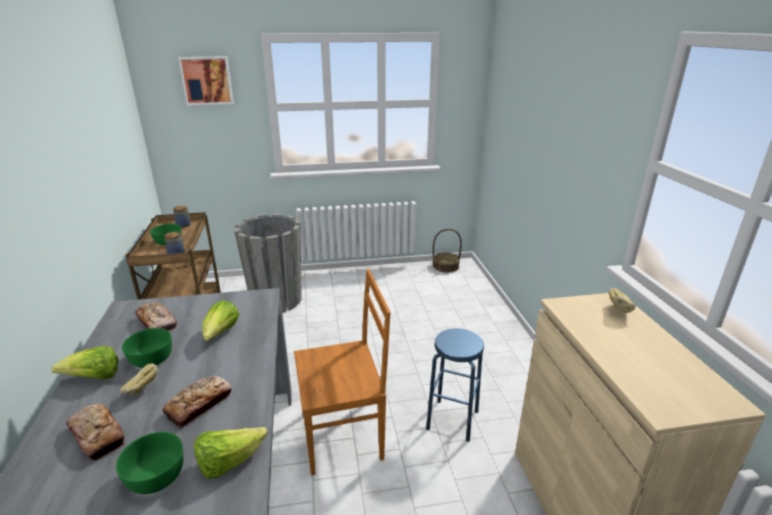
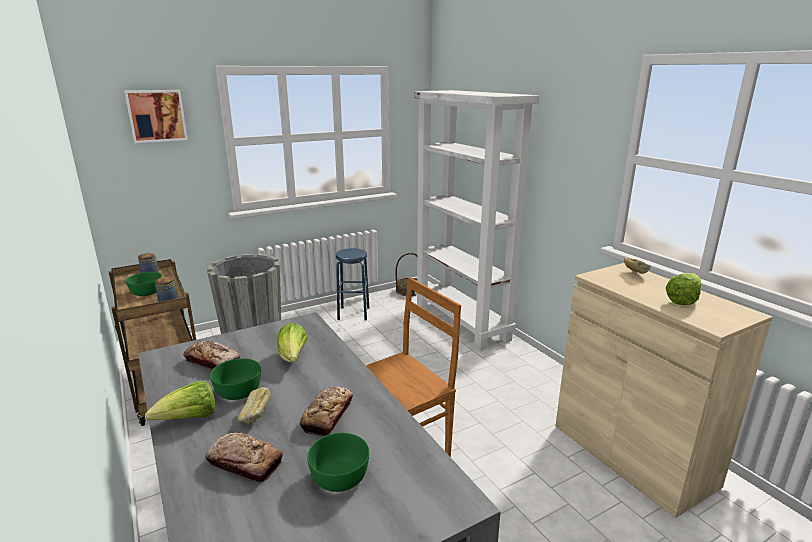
camera: 20 degrees left, 5 degrees down
(229, 462) = (399, 449): lettuce -> lettuce (682, 300)
(452, 420) = (490, 414): blue stool -> blue stool (353, 313)
(481, 310) = (462, 321): none -> white bookcase

